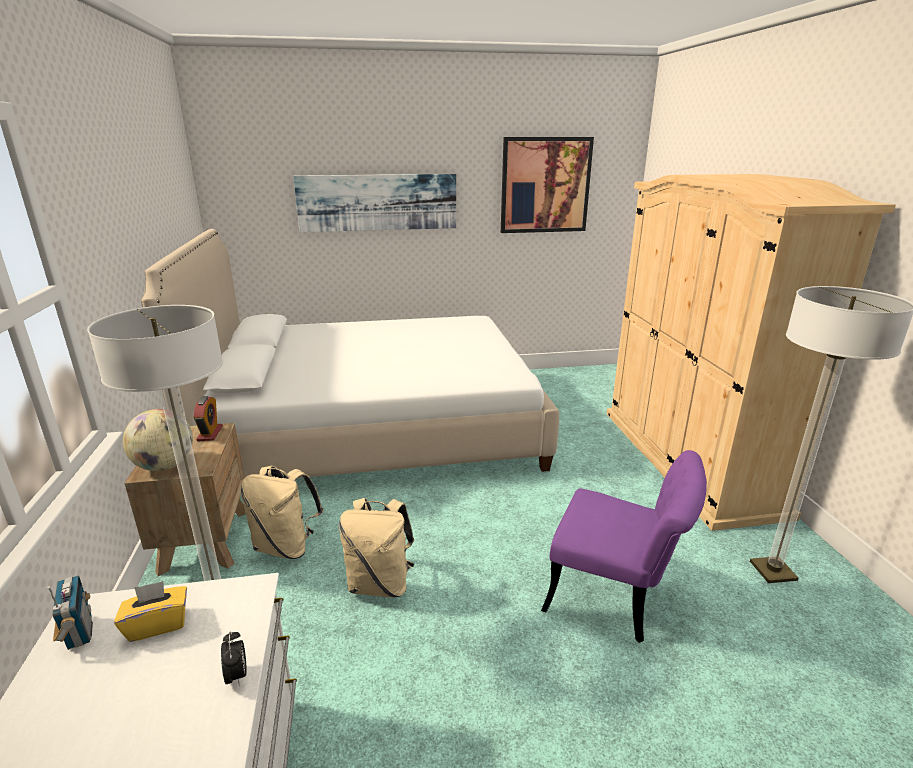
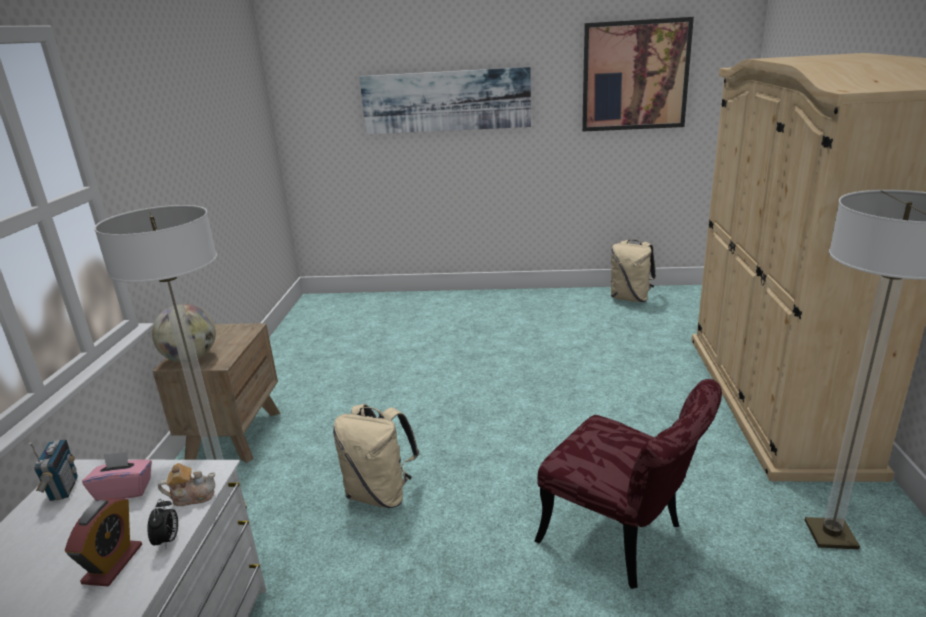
camera: 15 degrees right, 0 degrees up
(158, 624) = (124, 490): yellow tissue box -> pink tissue box
(210, 433) = (240, 331): alarm clock -> alarm clock (113, 564)
(243, 620) = (192, 496): none -> teapot
(286, 546) = (304, 448): beige backpack -> beige backpack (630, 298)
(374, 428) = (427, 341): bed -> none
(615, 597) = (623, 539): purple chair -> red chair

